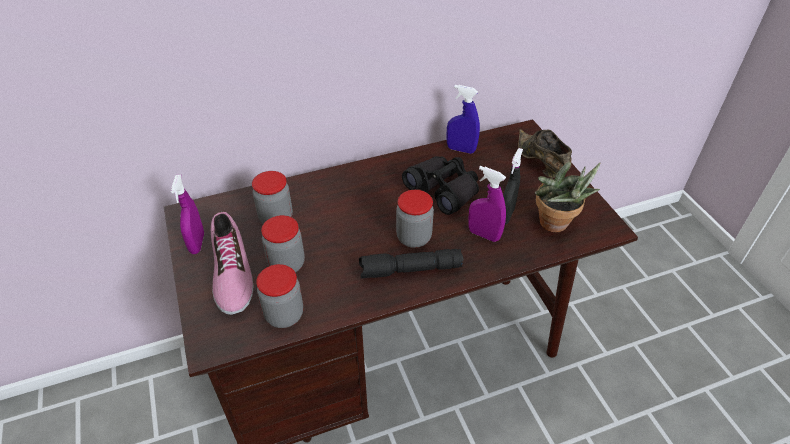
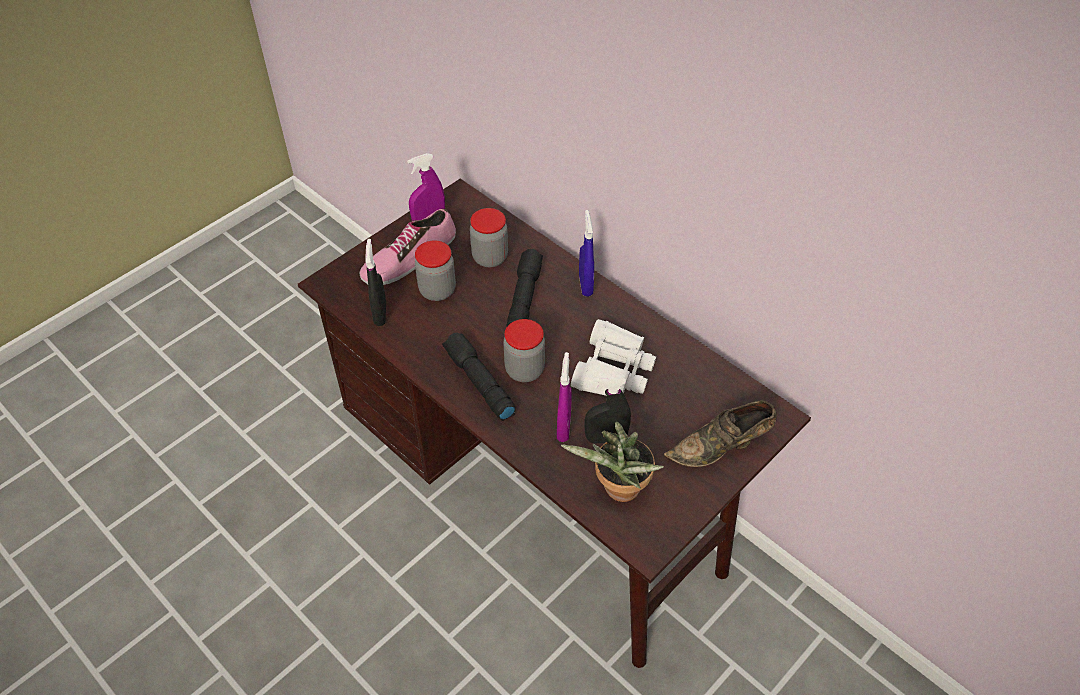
camera: 65 degrees right, 5 degrees up
(284, 315) = (380, 314): jar -> black spray bottle
(337, 213) = (523, 298): none -> black flashlight
(443, 189) = (613, 370): black binoculars -> white binoculars
(461, 149) = (694, 363): blue spray bottle -> blue spray bottle (585, 285)
(540, 164) = (721, 448): brown shoe -> brown shoe turned 150 degrees counterclockwise

